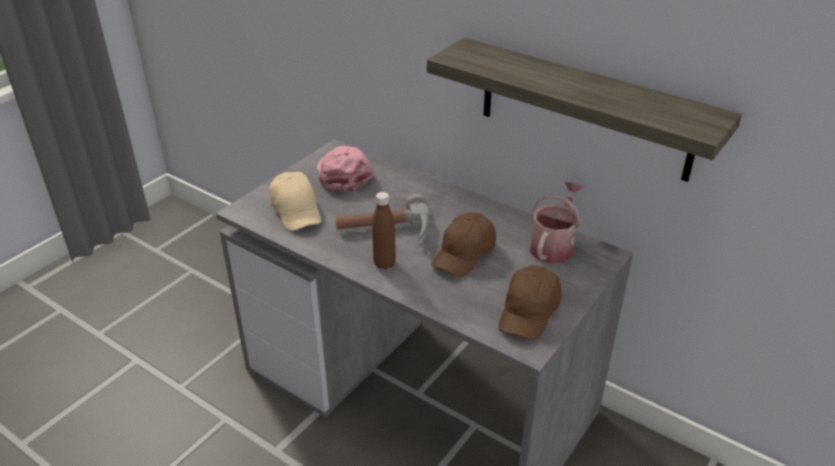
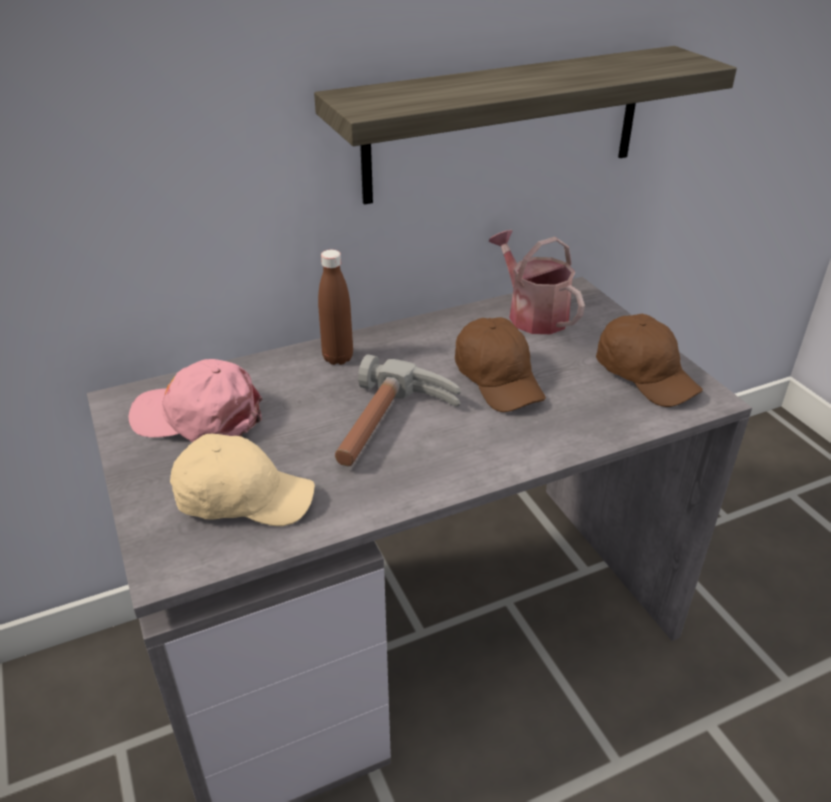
camera: 60 degrees left, 0 degrees up
(384, 263) = (463, 453): brown bottle -> brown bottle (338, 358)

